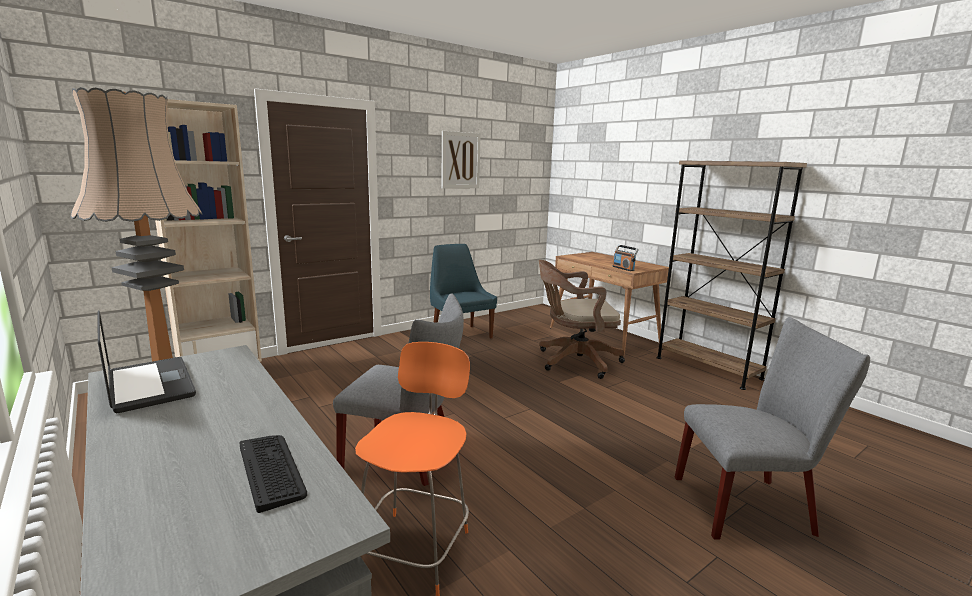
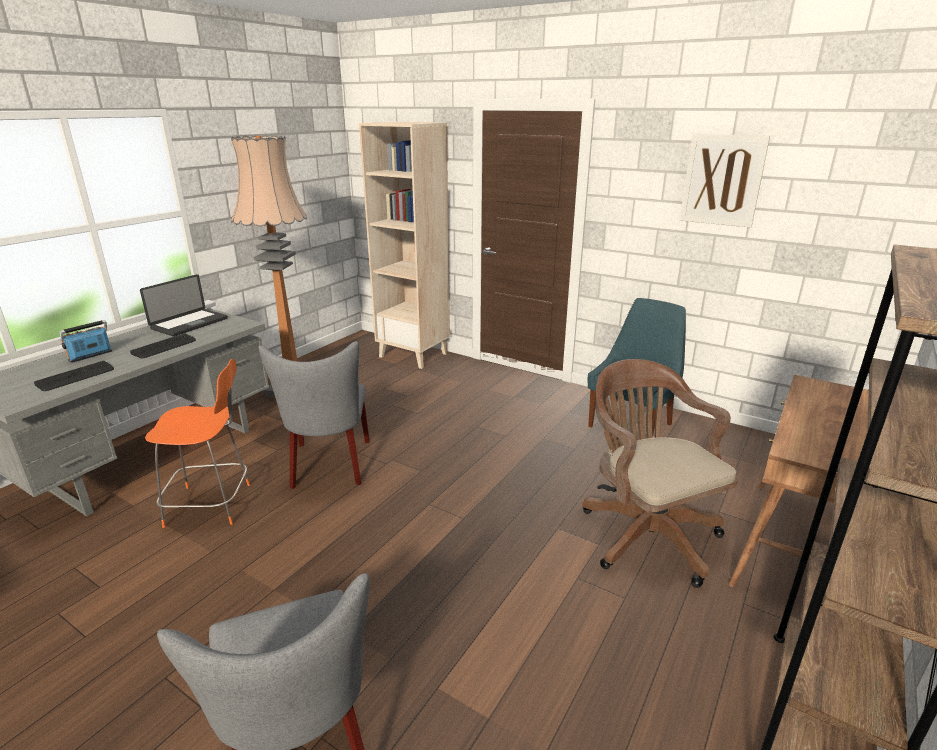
camera: 70 degrees right, 10 degrees up
(235, 402) = (164, 347): none -> keyboard
(623, 268) = (795, 441): radio -> radio (90, 356)

